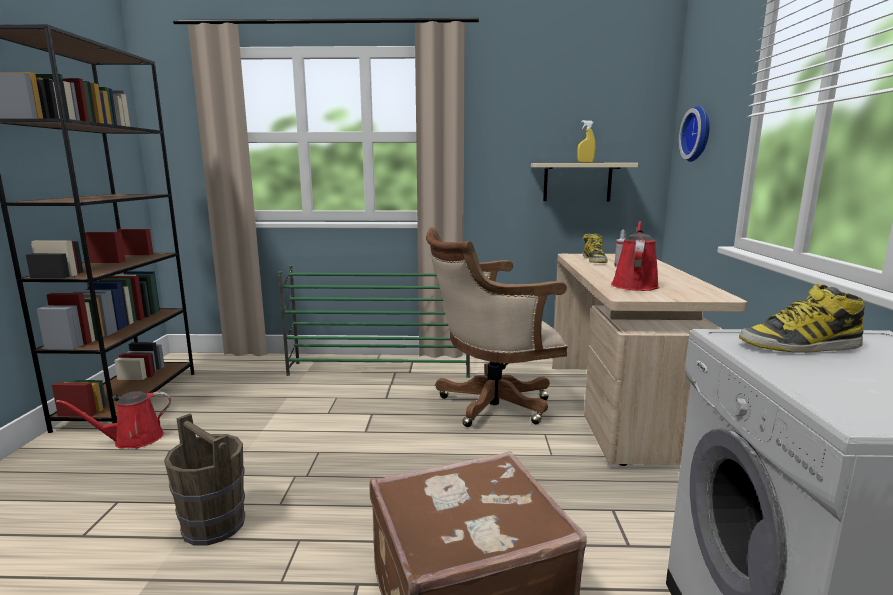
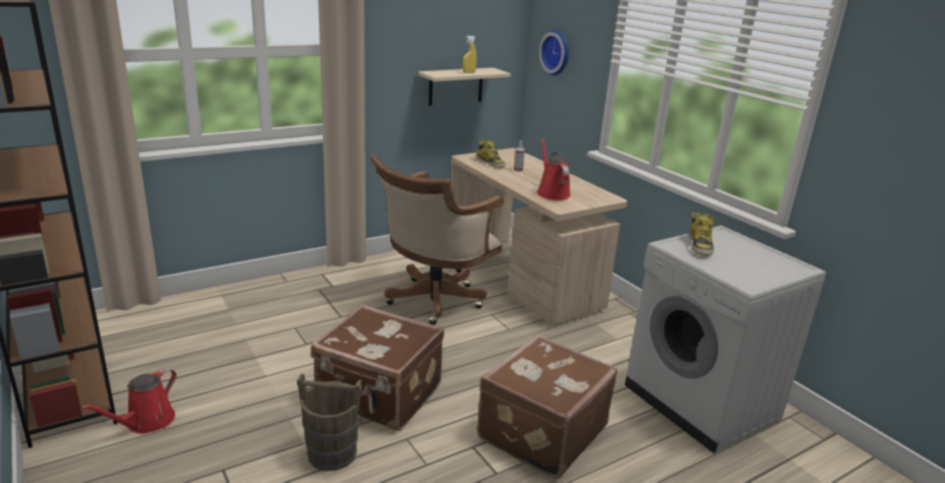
camera: 35 degrees left, 10 degrees up
(330, 481) = (379, 395): none -> brown suitcase
(380, 370) = (302, 290): green shoe rack -> none
(799, 345) = (700, 246): boot -> boot turned 45 degrees counterclockwise

